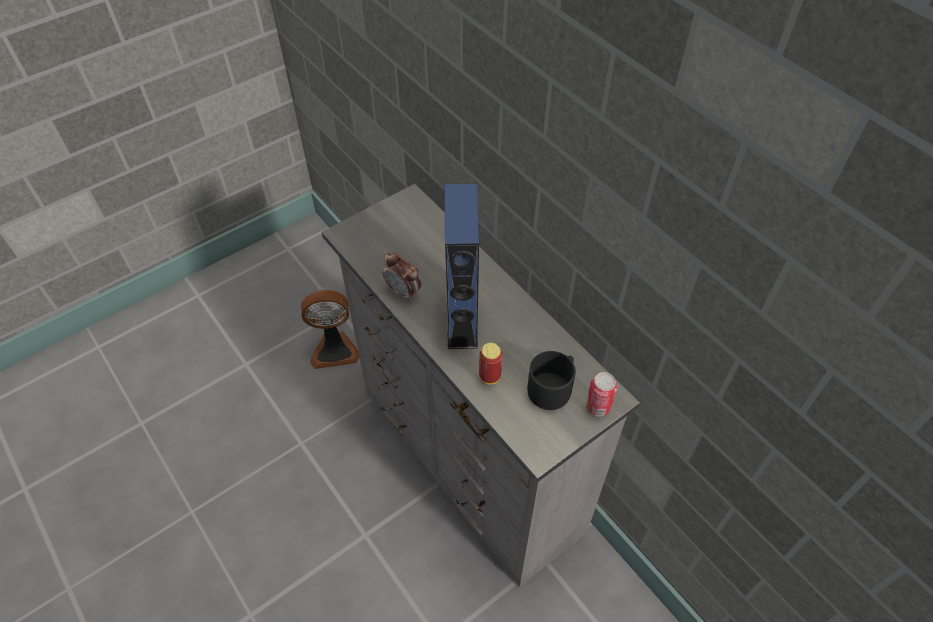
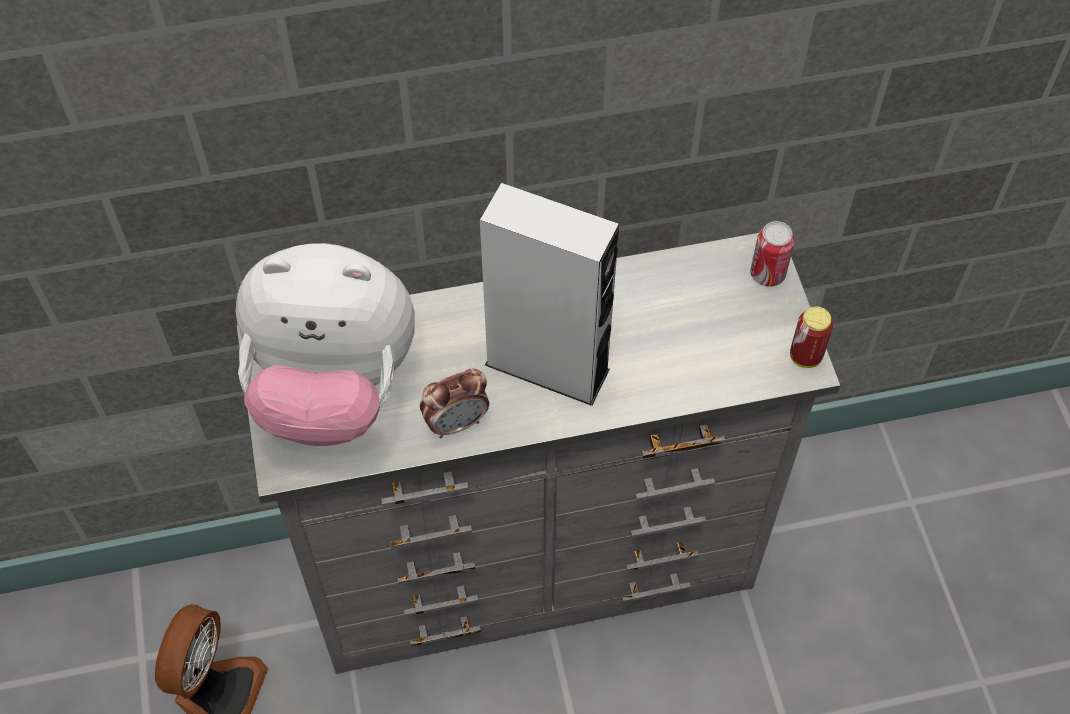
camera: 65 degrees left, 5 degrees up
(397, 234) = (333, 389): none -> plush toy
(462, 318) = (547, 367): blue speaker -> grey speaker
(489, 376) = (664, 373): can -> can (805, 357)
(552, 387) = (715, 309): black mug -> none

